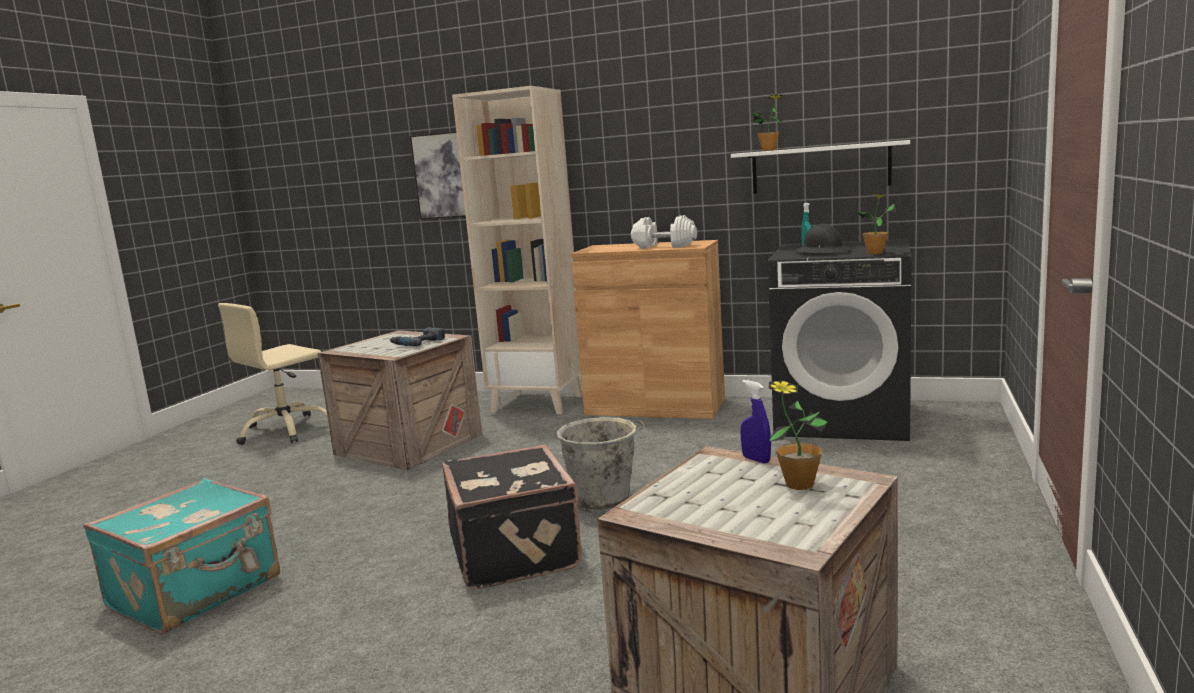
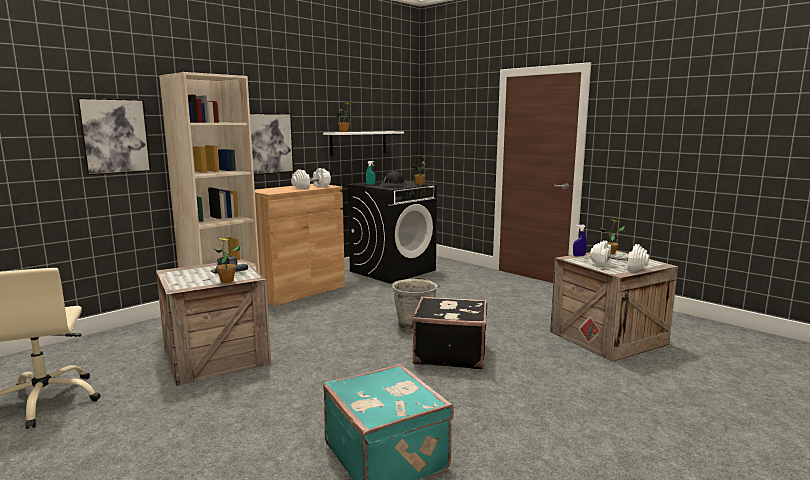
camera: 65 degrees left, 0 degrees up
(374, 353) = (227, 281): none -> potted plant
(638, 176) = (270, 143): none -> picture
(701, 505) = (618, 266): none -> white dumbbell

